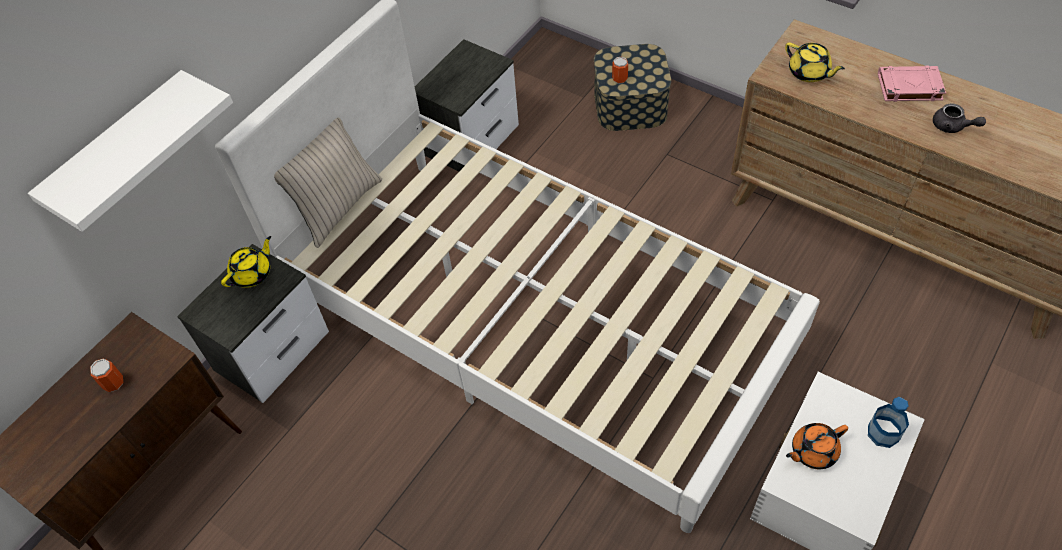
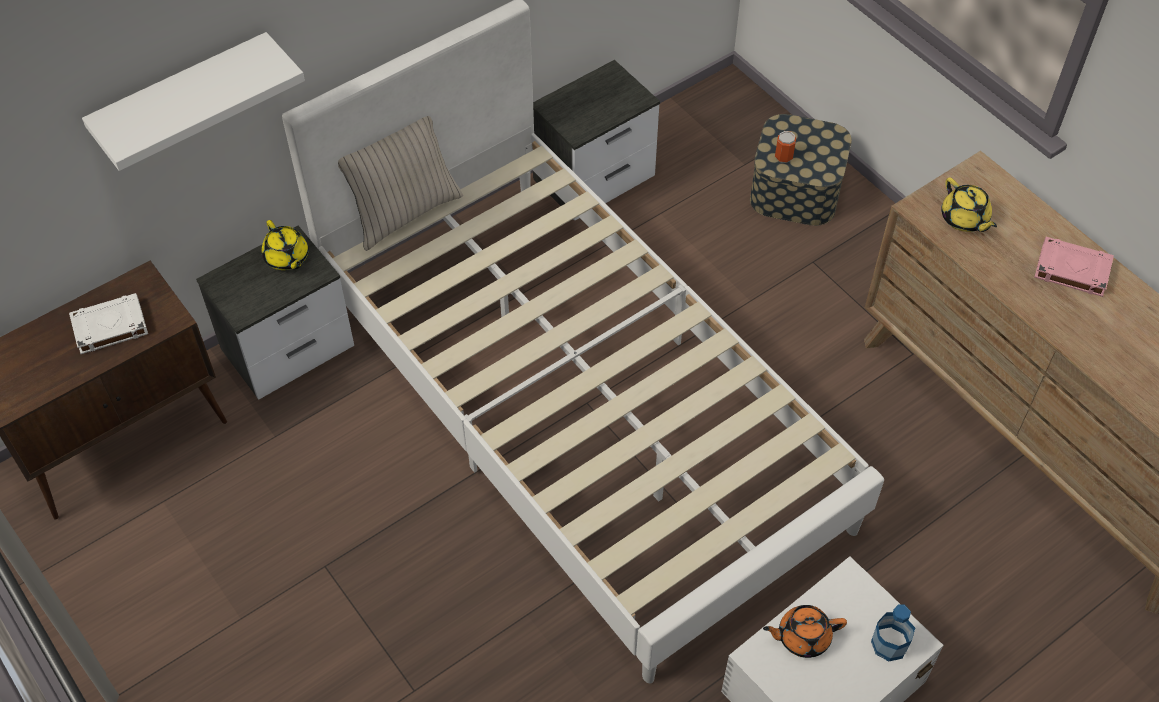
camera: 15 degrees right, 0 degrees up
(113, 383) = (109, 327): can -> white book
(252, 274) = (287, 258): yellow teapot -> yellow teapot turned 90 degrees clockwise
(952, 127) = (1096, 330): grey teapot -> none

